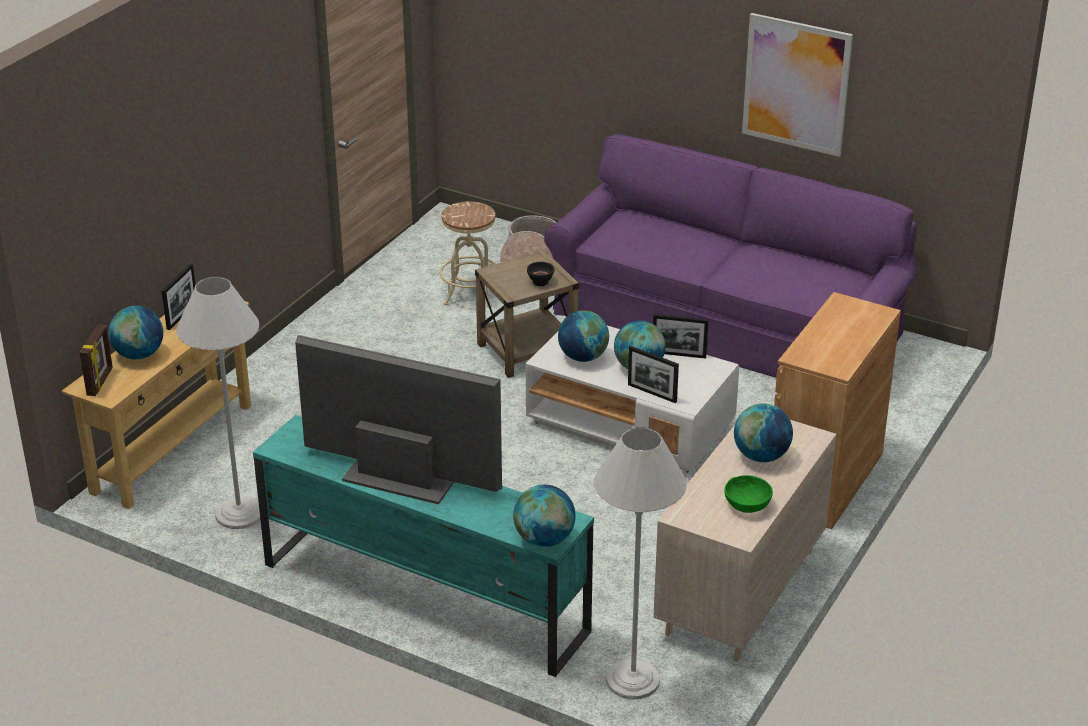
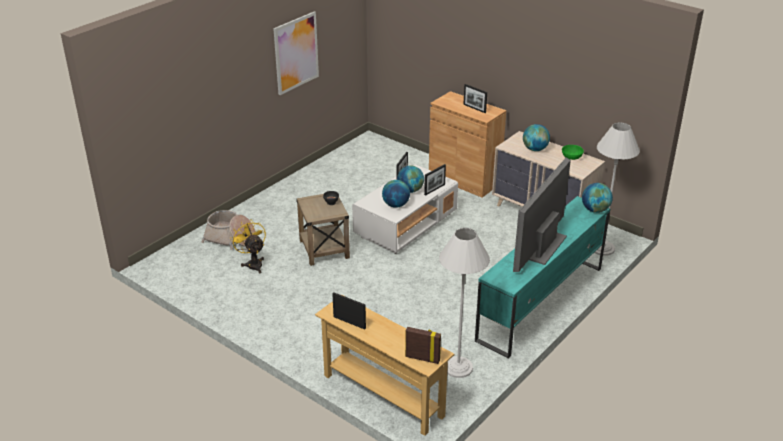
camera: 80 degrees left, 0 degrees up
(139, 355) = (393, 341): globe -> none
(470, 294) = (253, 263): beige stool -> yellow fan
(726, 324) = (323, 185): purple sofa -> none
(833, 342) = (474, 108): none -> picture frame

